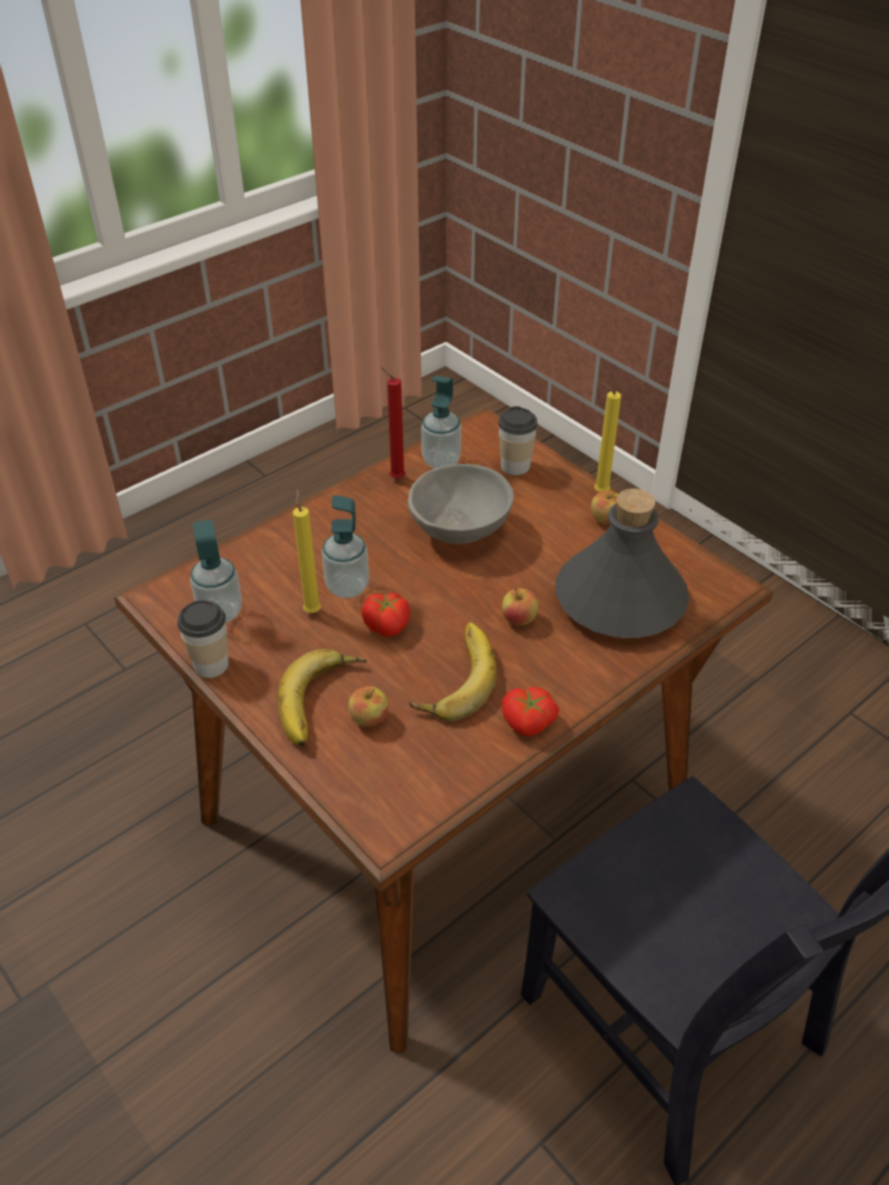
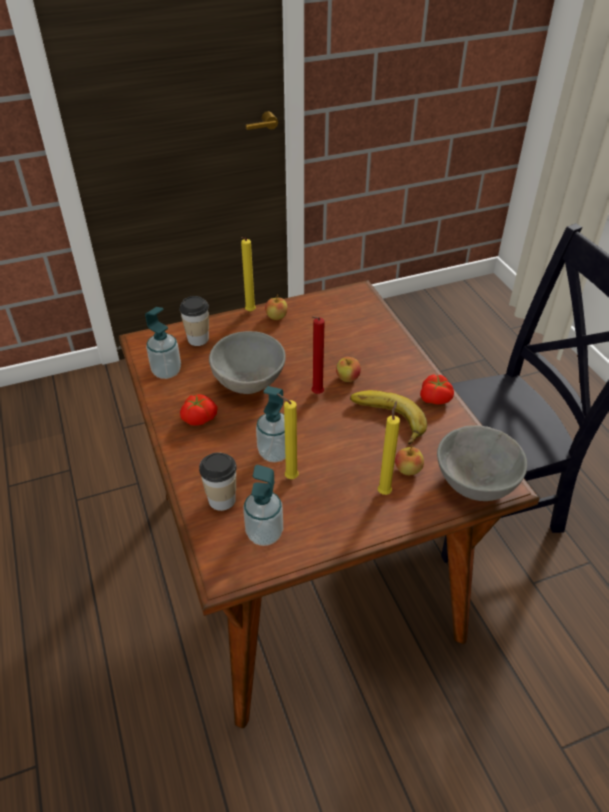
camera: 70 degrees left, 0 degrees up
(211, 664) = (320, 549): cup -> cup (222, 500)
(323, 702) = (384, 491): banana -> yellow candle
(373, 795) = (473, 483): none -> grey bowl
(387, 624) = (323, 440): tomato -> tomato (199, 417)
(395, 478) = (169, 399): red candle -> red candle (316, 394)
(620, 600) = (350, 333): grey bottle -> none

